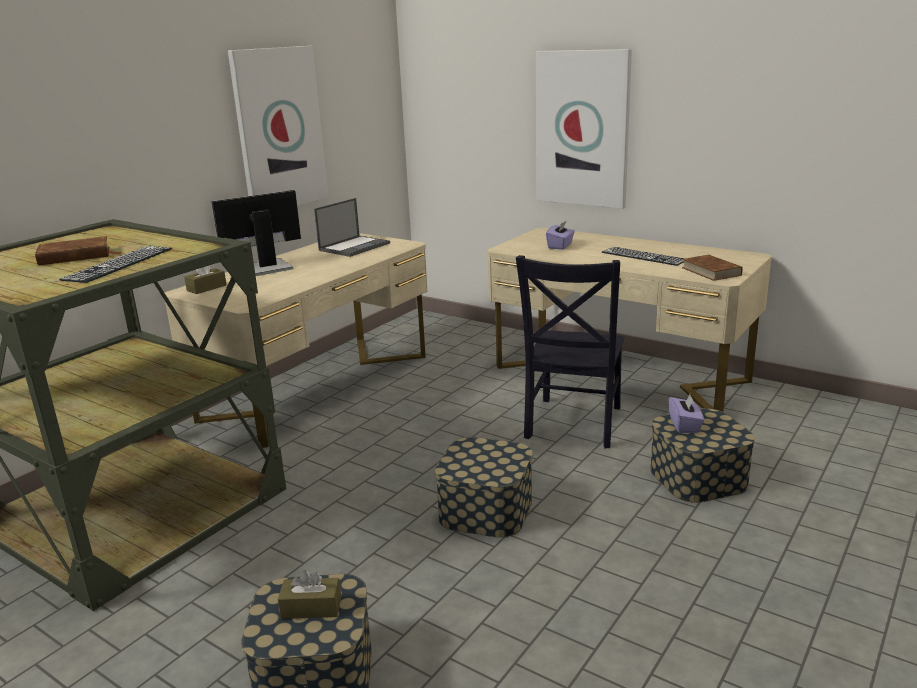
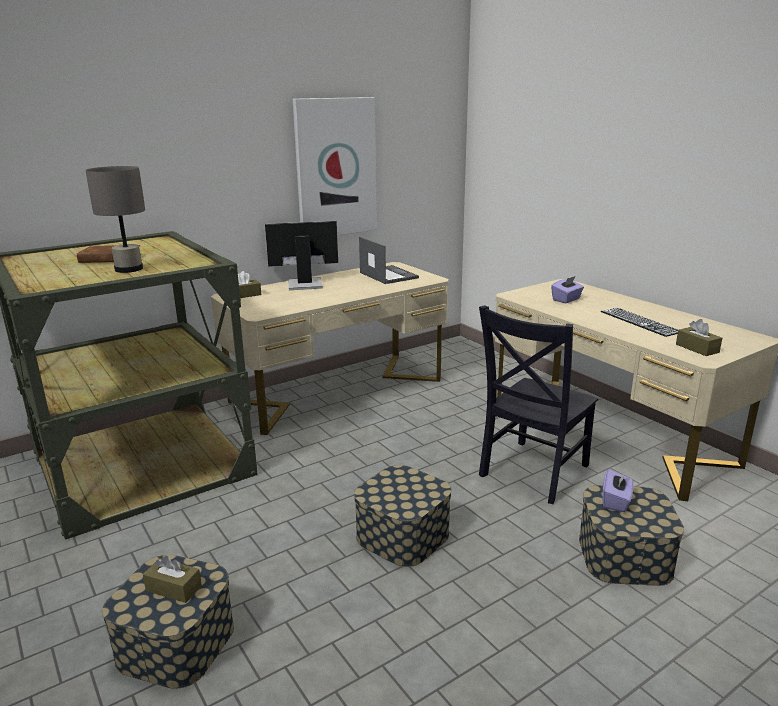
camera: 20 degrees right, 0 degrees up
(119, 264) = (128, 269): keyboard -> grey table lamp
(355, 246) = (388, 275): laptop -> laptop turned 90 degrees counterclockwise
(582, 129) = (611, 189): picture -> none
(711, 271) = (697, 348): brown book -> brown tissue box

